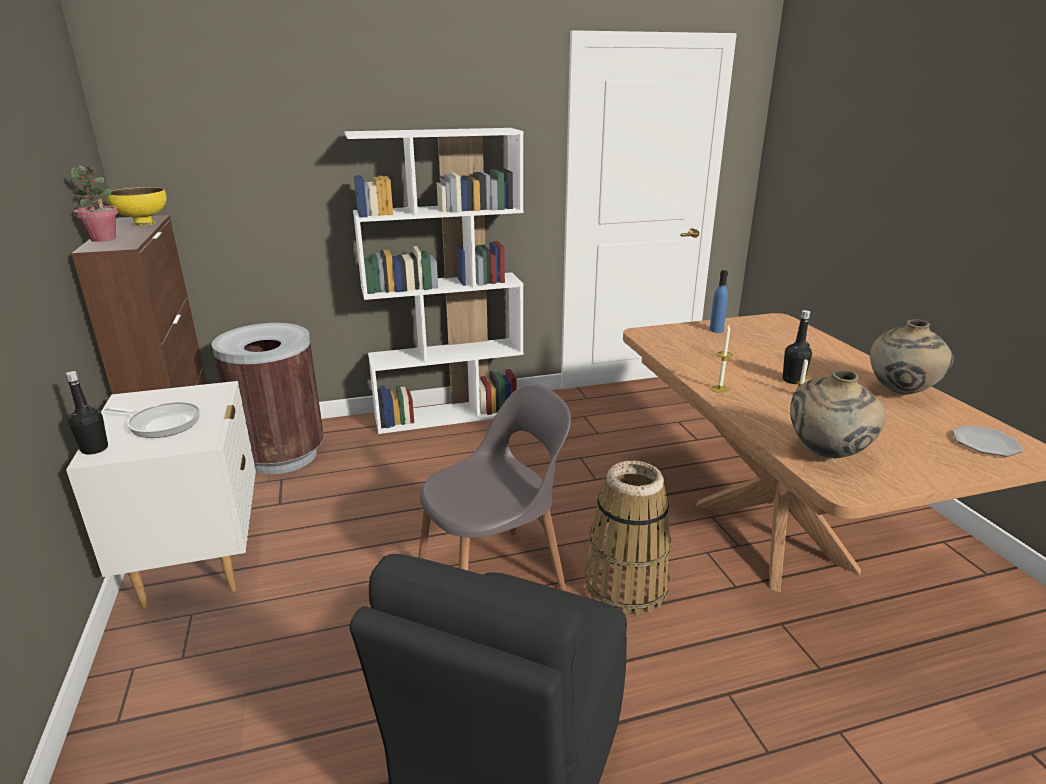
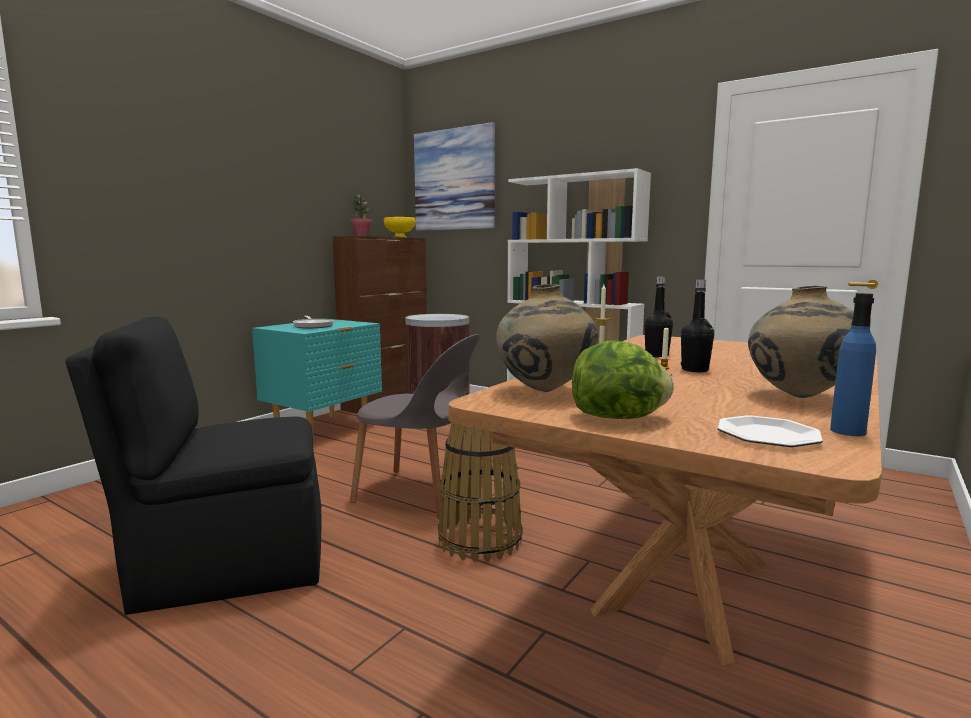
camera: 50 degrees right, 15 degrees down
(95, 449) = (274, 326): black bottle -> black bottle (656, 355)
(199, 562) = (323, 429): white nightstand -> turquoise nightstand
(203, 118) = (454, 180): none -> picture
(716, 330) = (735, 346): blue bottle -> blue bottle (847, 431)
(924, 464) = (619, 418): none -> lettuce

